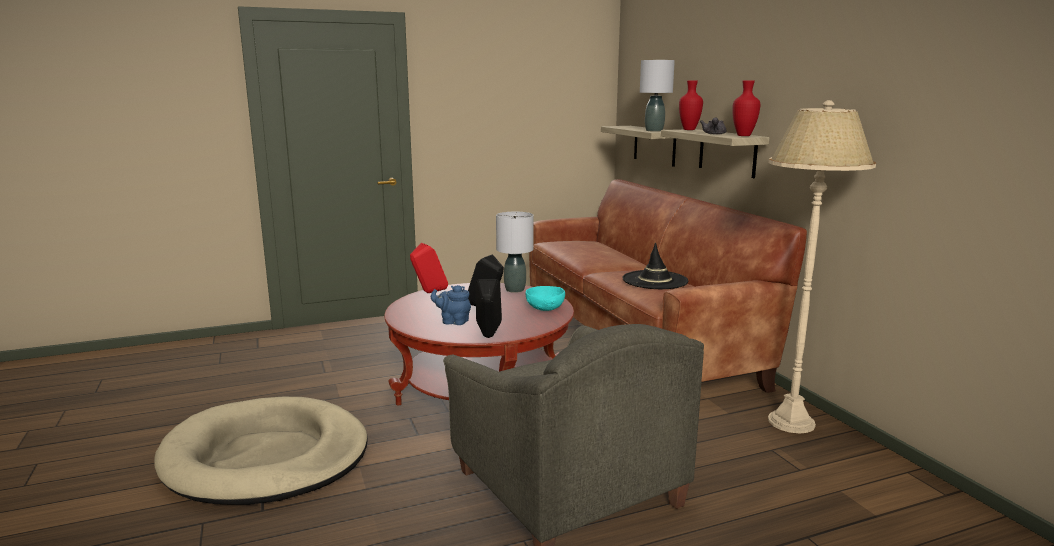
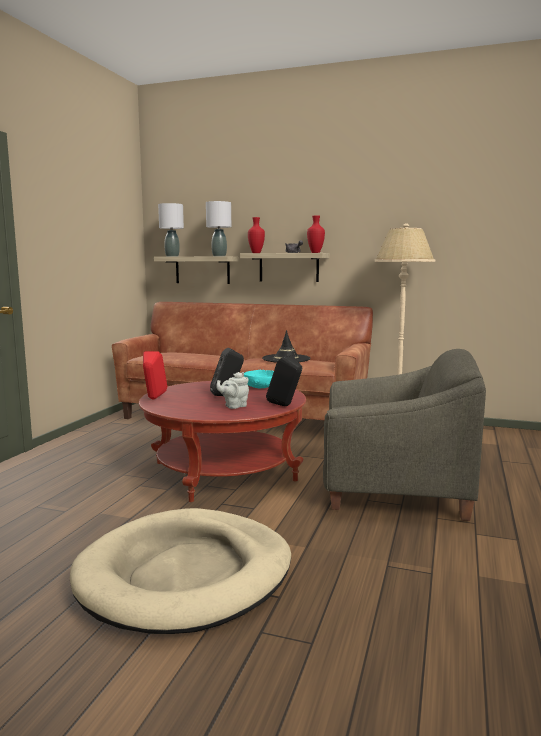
camera: 50 degrees left, 5 degrees down
(453, 321) = (234, 406): blue teapot -> grey teapot
(514, 289) = (206, 384): grey table lamp -> grey table lamp (172, 256)

